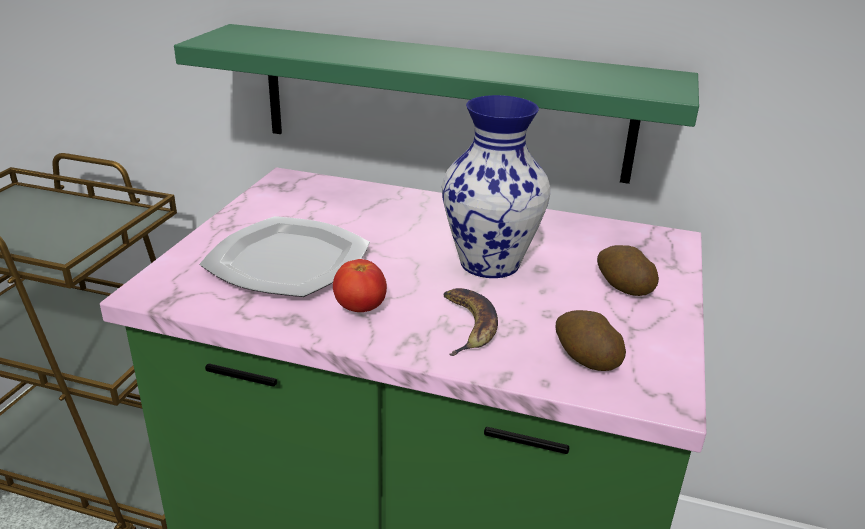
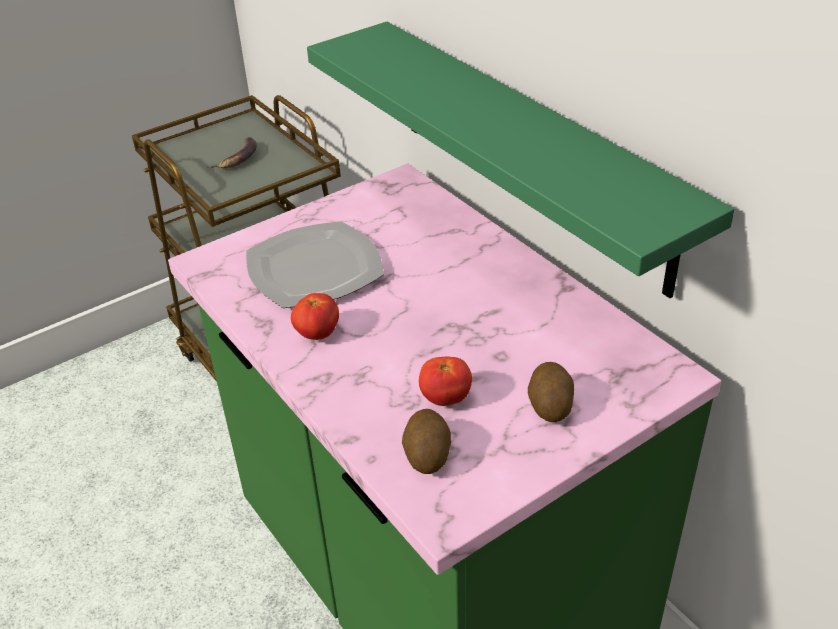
camera: 40 degrees right, 10 degrees up
(467, 325) = (375, 383): banana -> banana (238, 157)
(490, 264) = (463, 334): vase -> none
(541, 312) = (445, 398): none -> tomato

